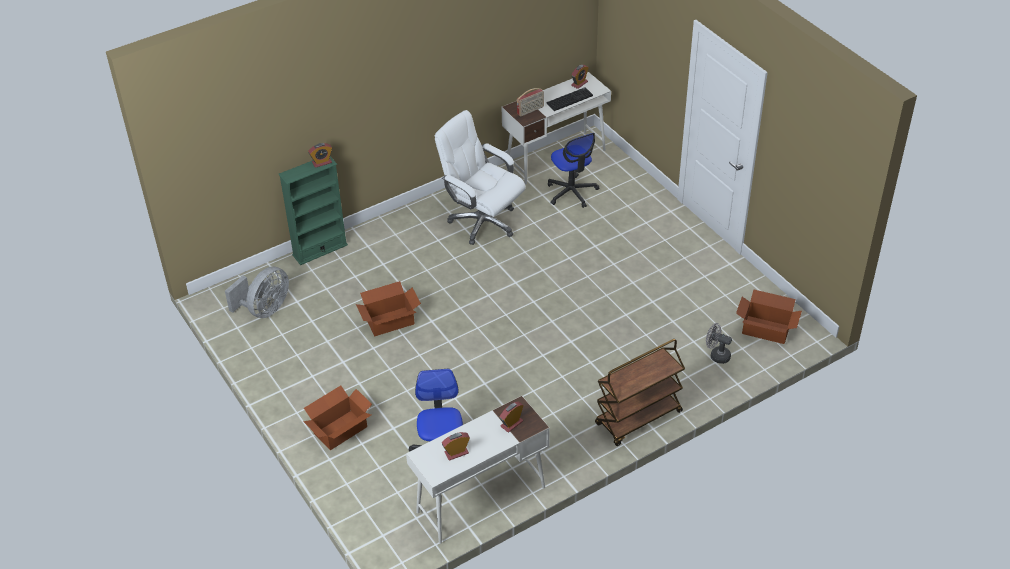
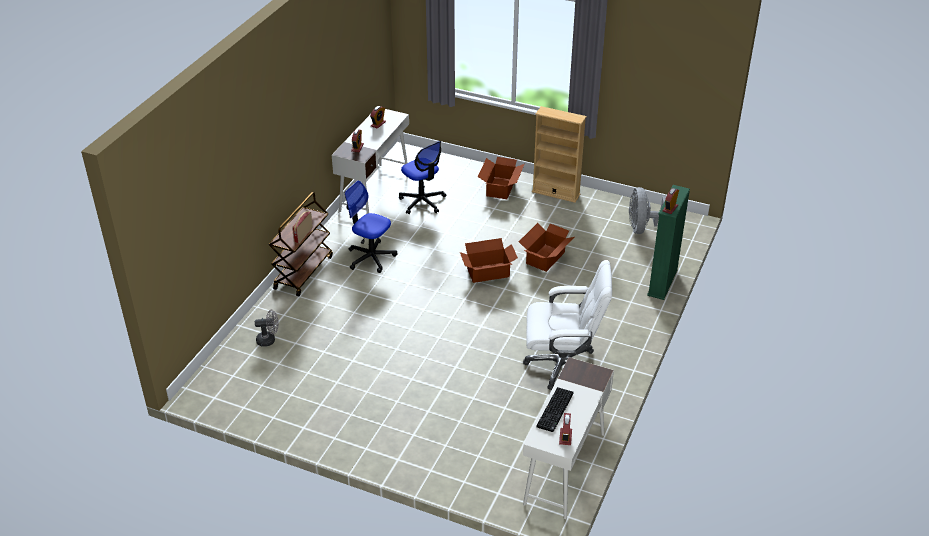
camera: 145 degrees right, 5 degrees down
(292, 393) = (556, 193): none -> beige bookcase
(530, 110) = (580, 378): radio -> radio (303, 235)
(572, 192) = (511, 434): office chair -> office chair (371, 257)
(766, 330) = (236, 379): cardboard box -> cardboard box (487, 272)

